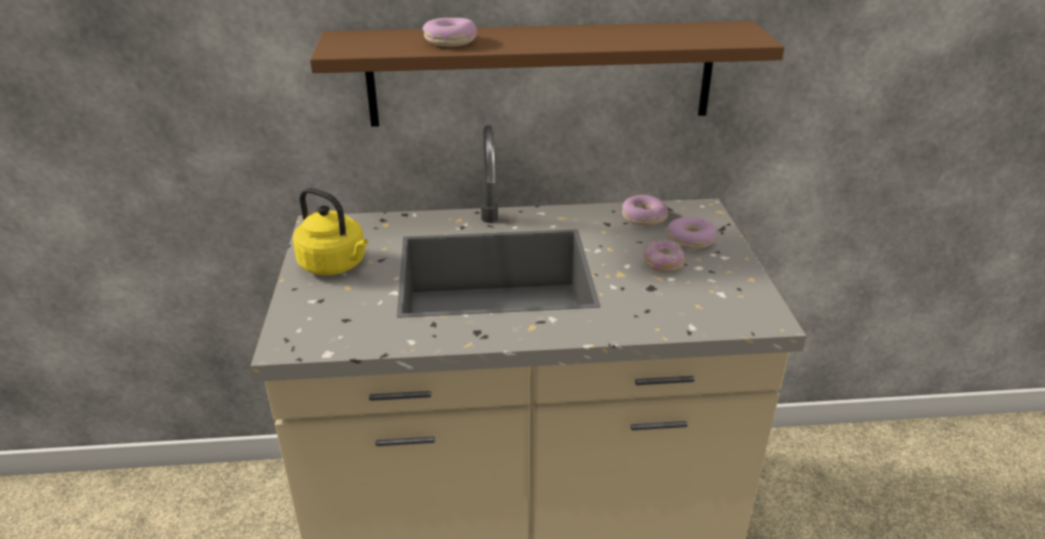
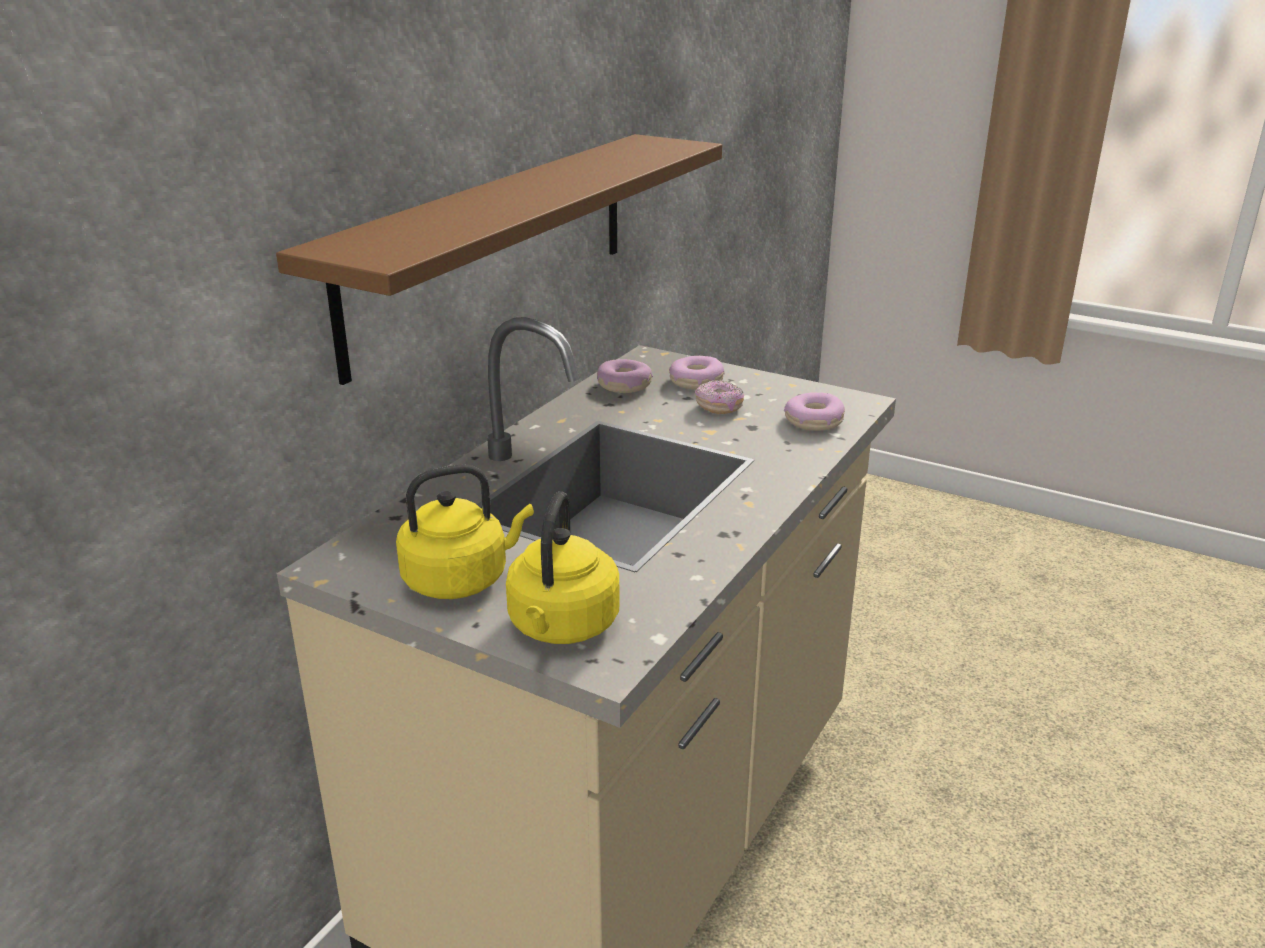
camera: 55 degrees left, 5 degrees down
(312, 316) = (562, 627): none -> yellow kettle
(450, 41) = (469, 215): donut -> donut (814, 422)

